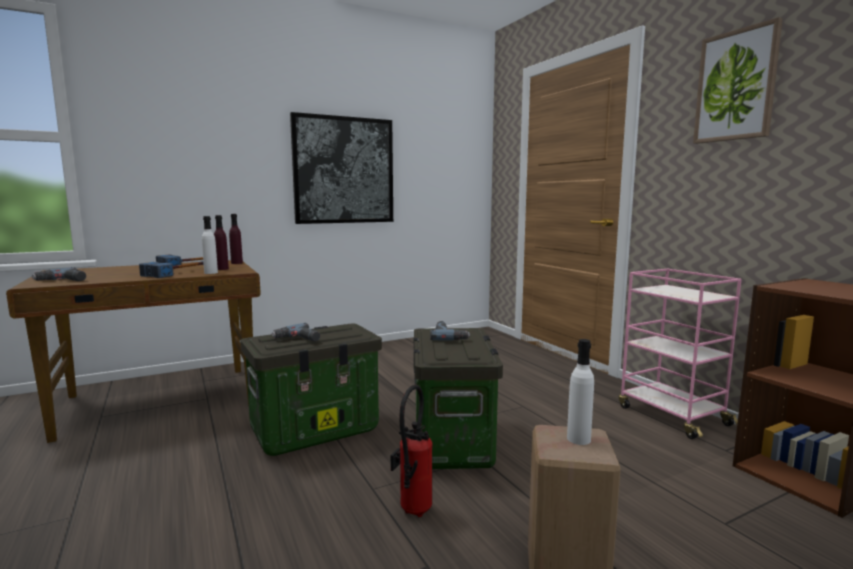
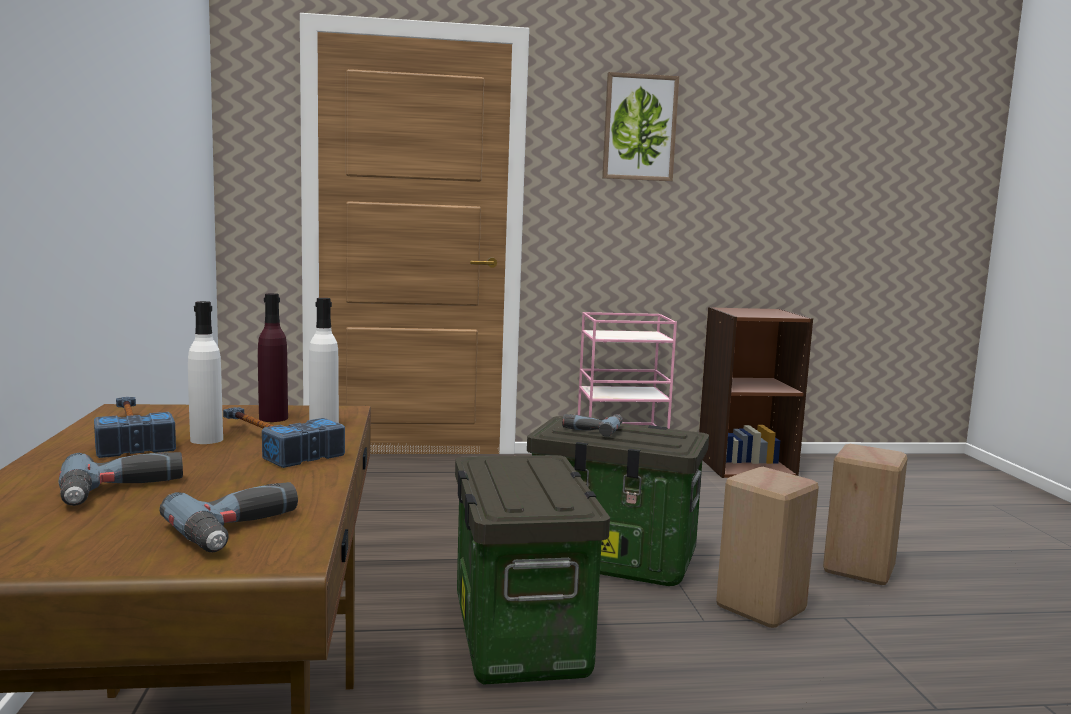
camera: 70 degrees left, 0 degrees up
(237, 263) = (183, 407): purple bottle -> none
(297, 339) = (539, 488): power drill -> power drill (123, 490)
(344, 170) = (121, 168): picture -> none
(412, 512) = (758, 608): fire extinguisher -> beige stool
(578, 439) = (869, 451): white bottle -> white bottle (206, 440)

